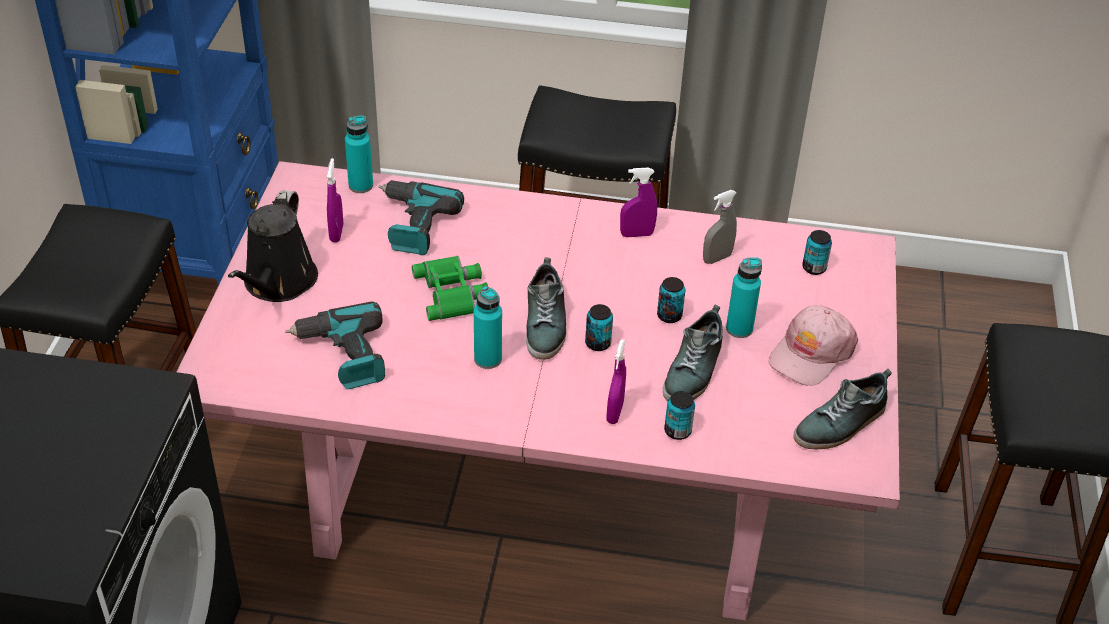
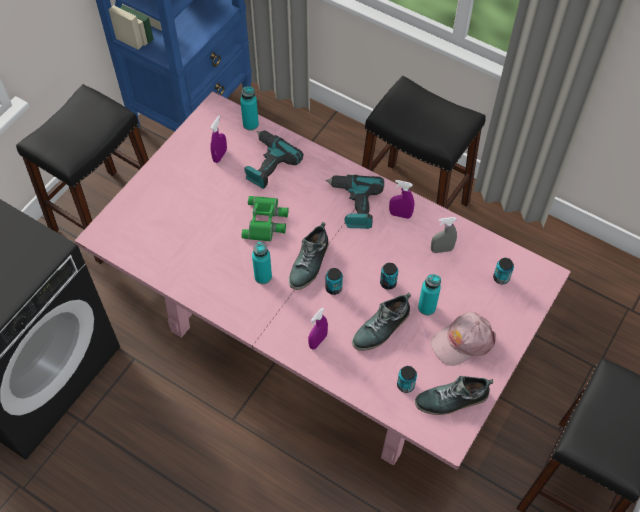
camera: 25 degrees right, 15 degrees up
(278, 283) = (170, 182): black watering can -> none
(344, 356) = (183, 246): power drill -> power drill (354, 205)
(677, 431) = (348, 368): can -> can (405, 385)

